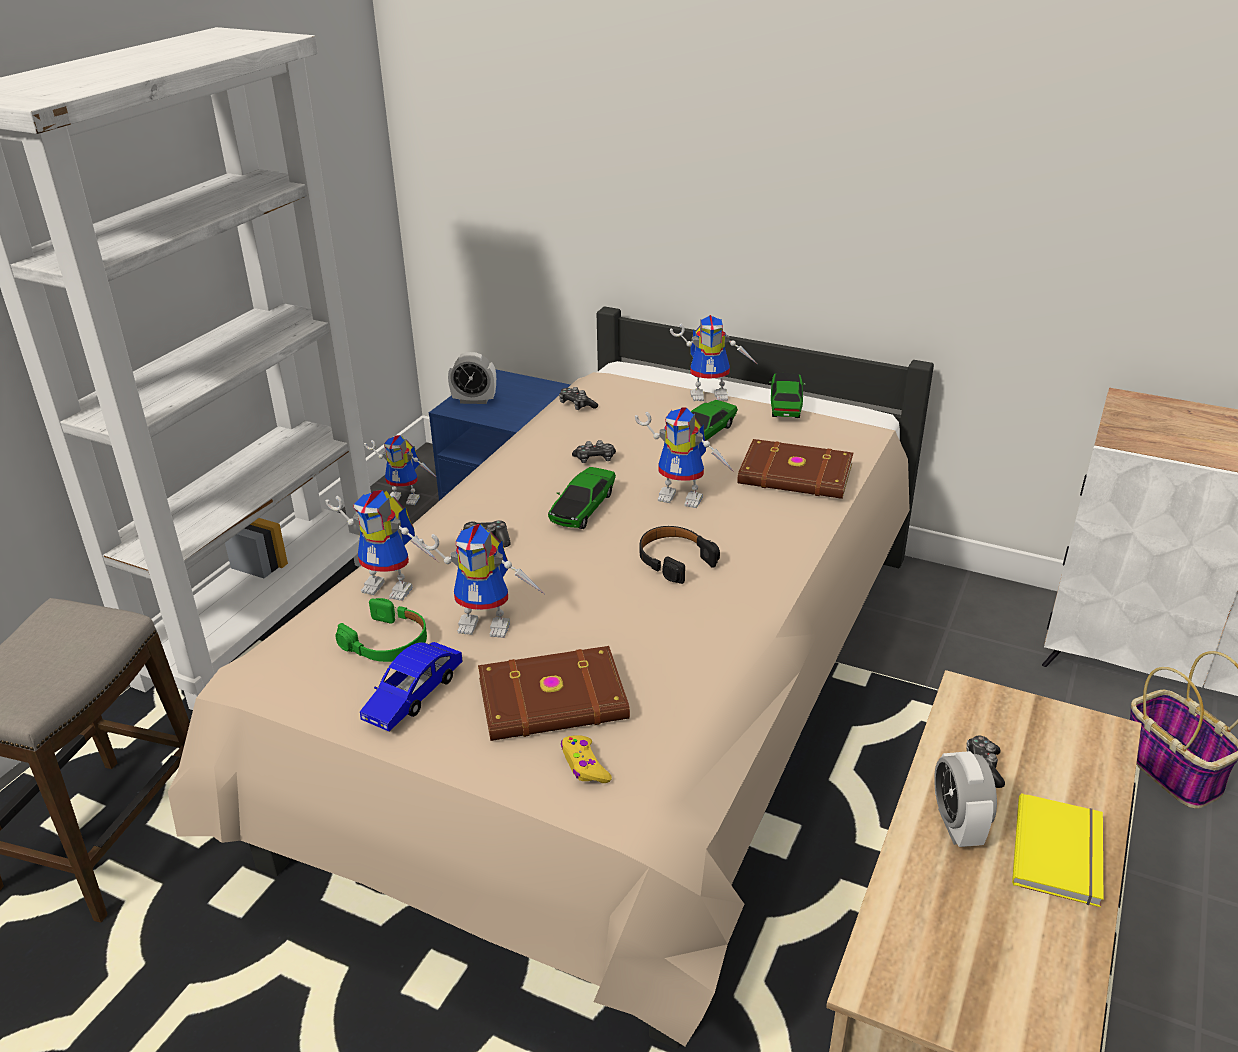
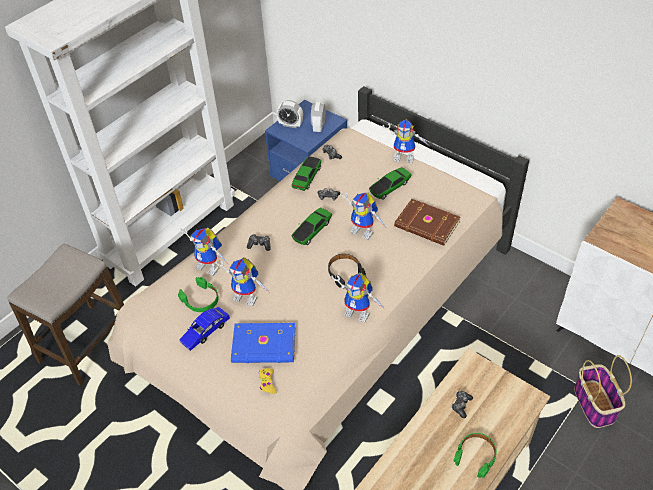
camera: 15 degrees right, 15 degrees up
(408, 497) = (256, 164): toy robot -> toy robot (360, 312)
(554, 701) = (264, 346): brown book -> blue book
(785, 405) = (442, 171): toy car -> toy car (306, 178)
(957, 825) = (435, 433): alarm clock -> alarm clock (318, 127)
(1061, 852) = (476, 456): yellow book -> green headphones

